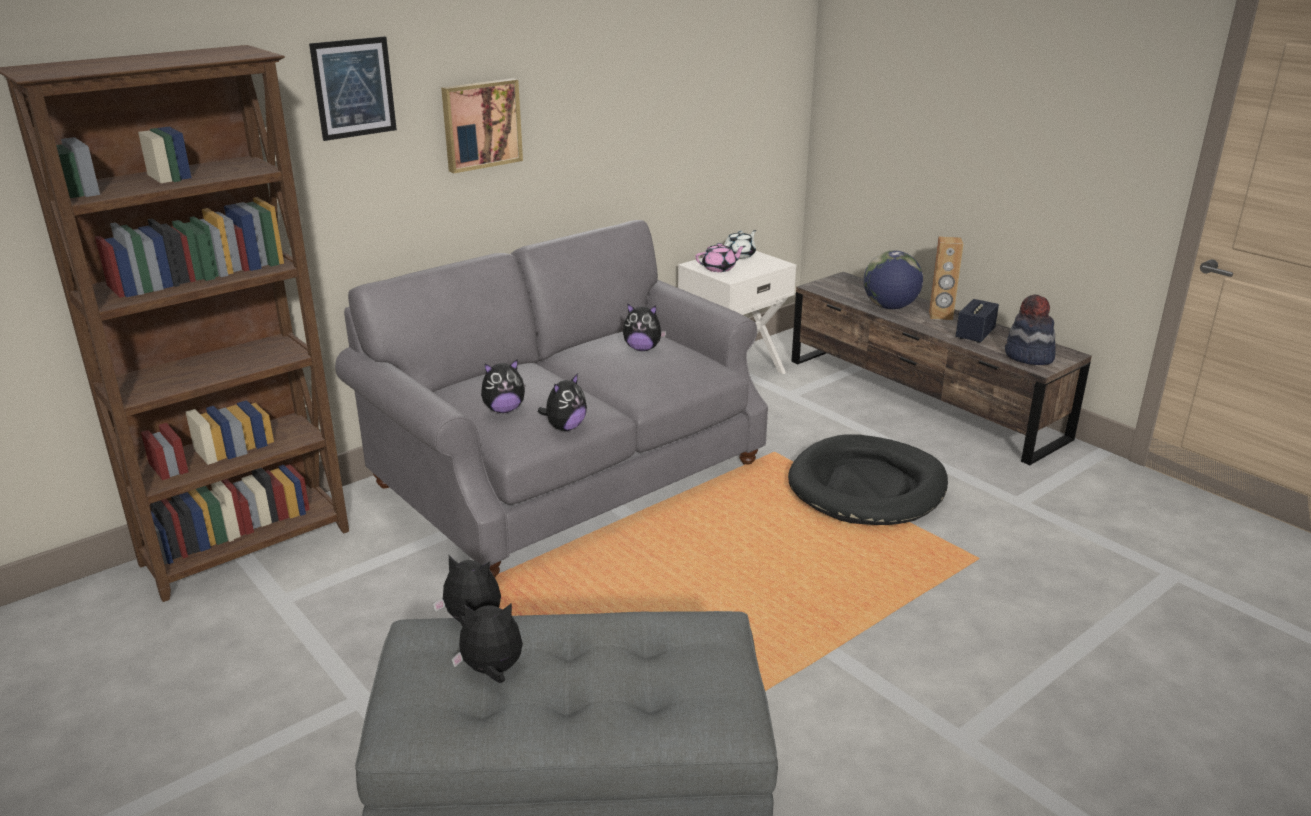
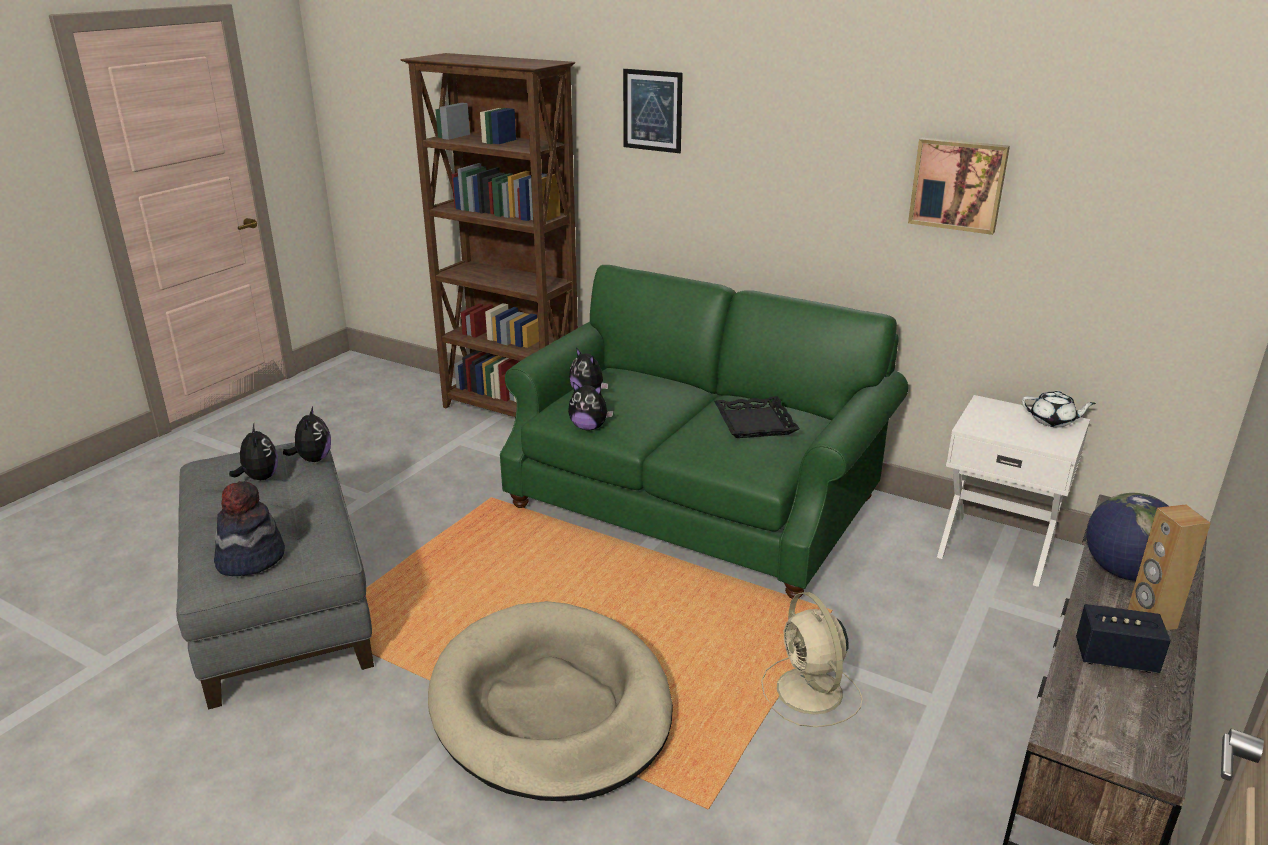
camera: 70 degrees right, 0 degrees up
(480, 124) = (757, 169): picture -> picture (958, 184)
(569, 472) = (694, 502): grey sofa -> green sofa
(642, 349) = (755, 423): plush toy -> black tray
(719, 268) = (992, 417): pink teapot -> none
(842, 612) = (551, 706): none -> beige dog bed
(867, 487) = (810, 693): black dog bed -> beige fan
(1028, 356) = (1092, 718): hat -> hat (250, 558)

